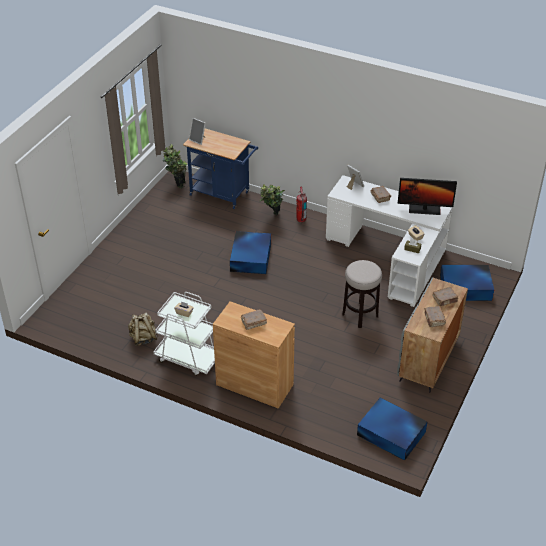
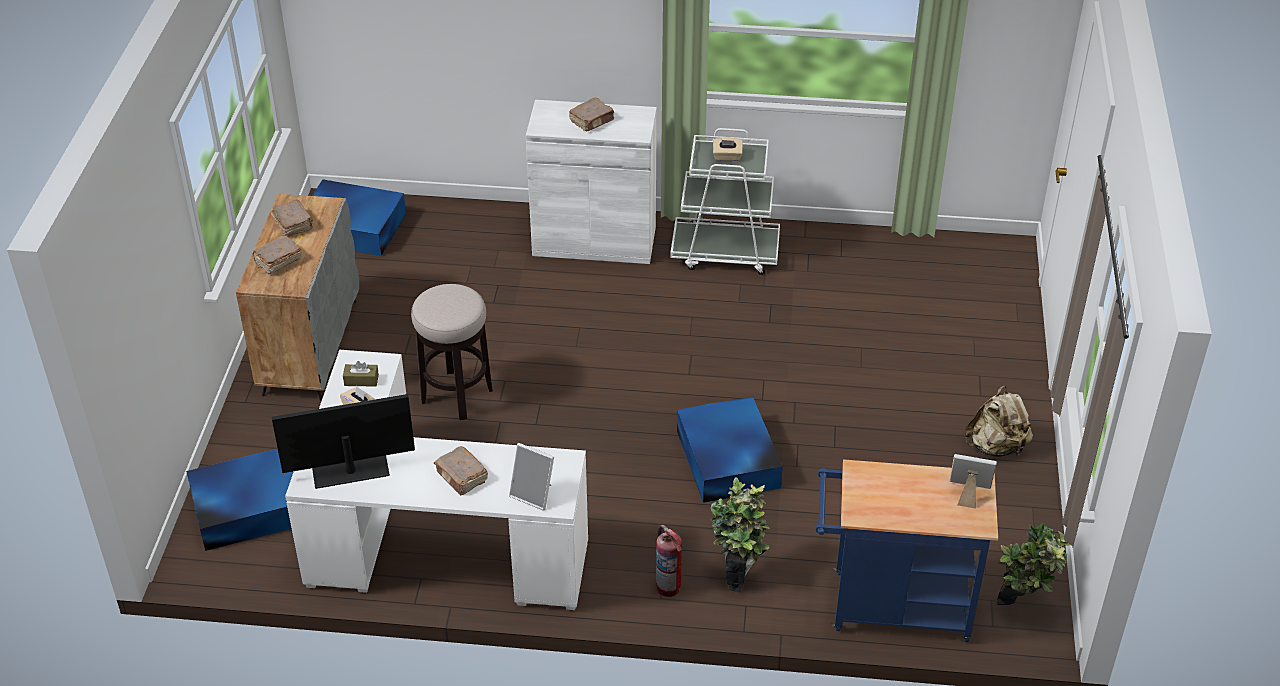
camera: 160 degrees right, 0 degrees up
(143, 338) = (821, 263): beige backpack -> beige backpack (996, 447)
(254, 384) = (594, 241): brown cabinet -> white cabinet

